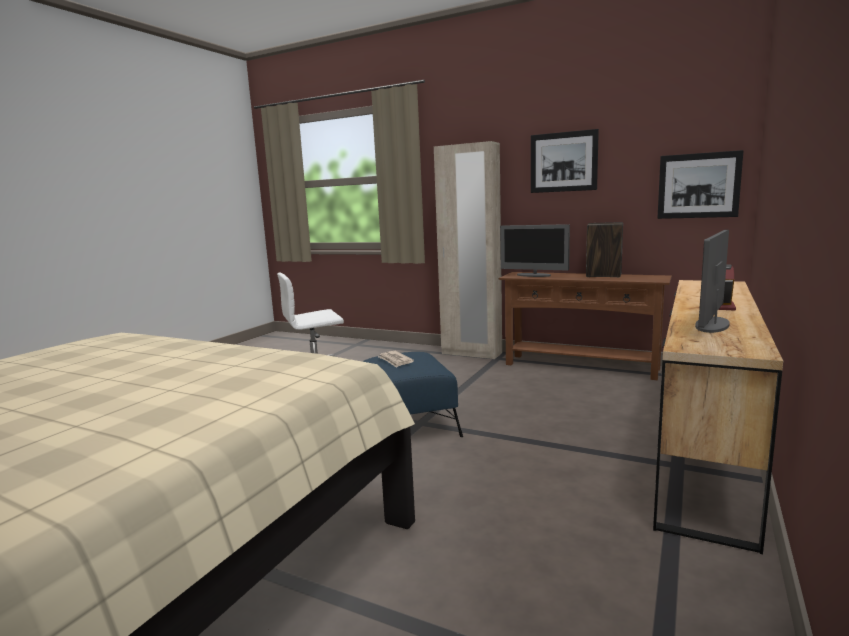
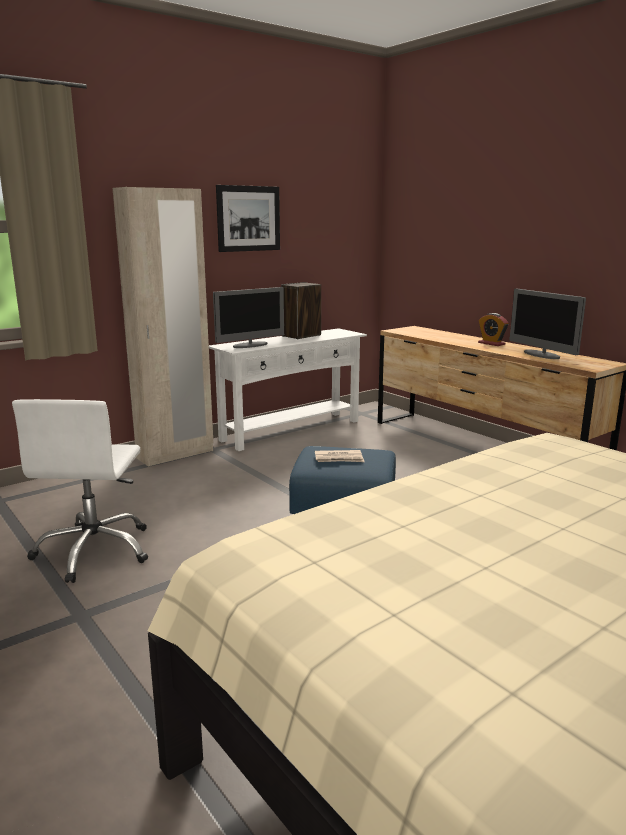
camera: 65 degrees left, 5 degrees up
(580, 366) = (291, 430): brown console table -> white console table
(698, 185) = (349, 247): picture -> none

